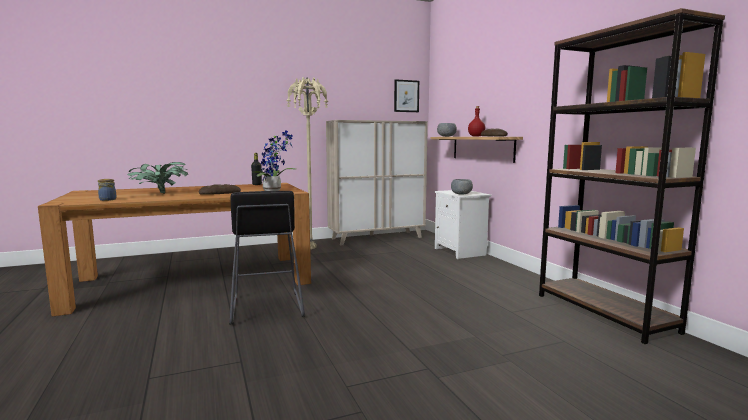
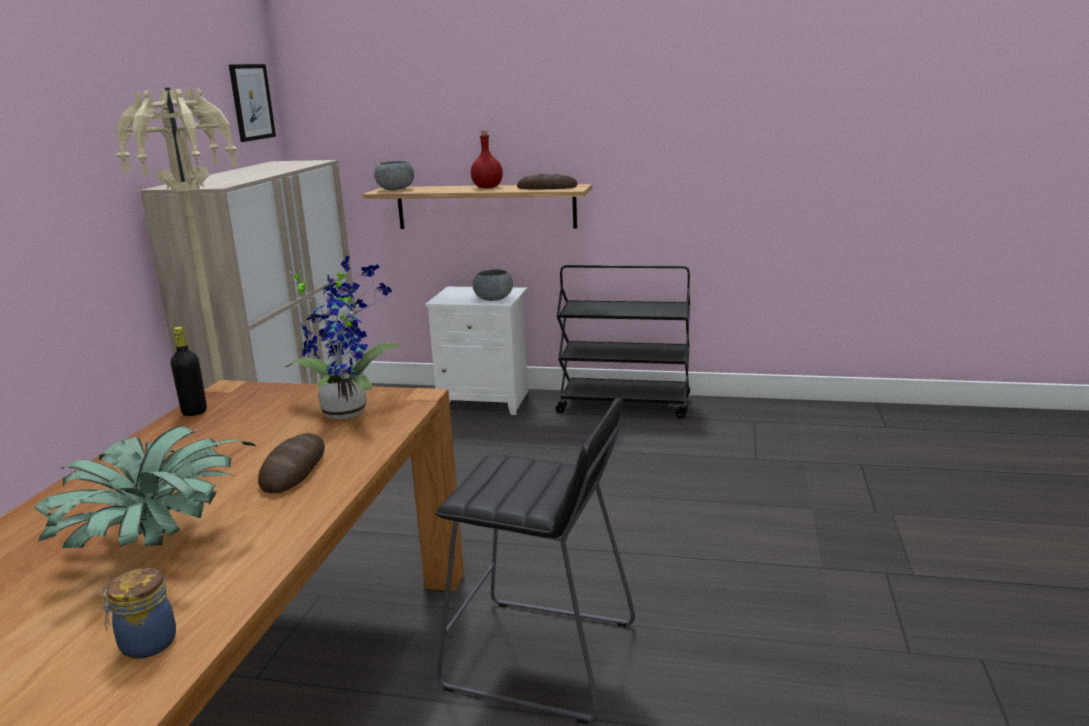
camera: 55 degrees left, 10 degrees up
(513, 273) = (625, 405): none -> black cart
(604, 313) = (802, 413): brown bookcase -> none

